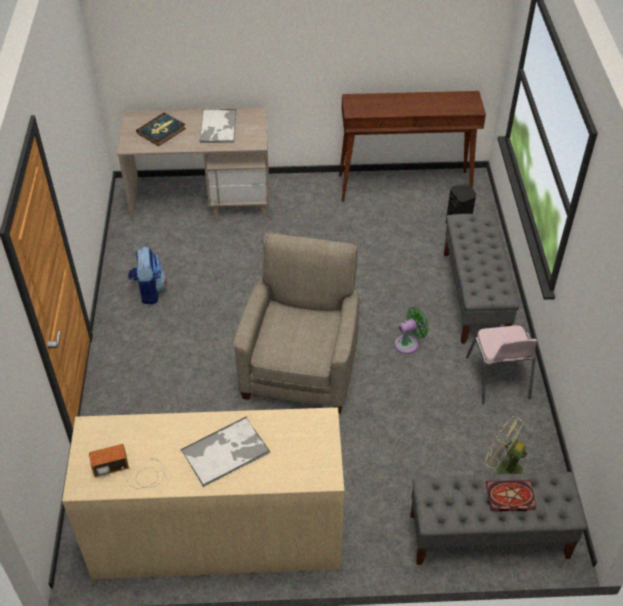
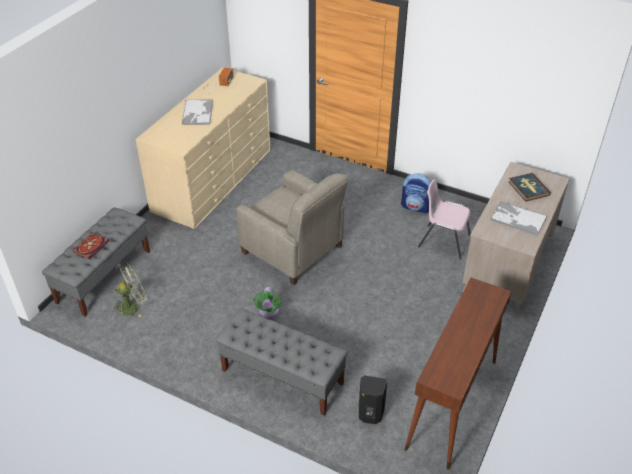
camera: 120 degrees right, 5 degrees down
(498, 378) = (197, 345): pink chair -> pink chair (443, 241)

